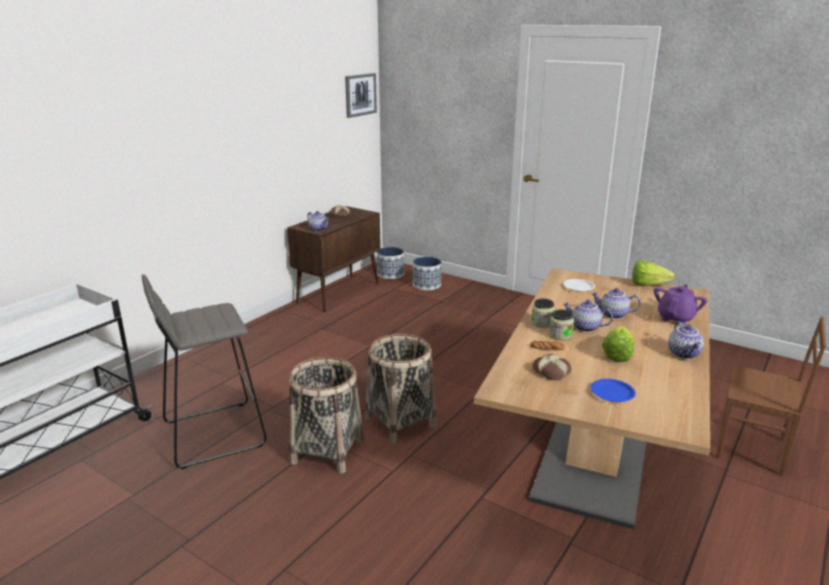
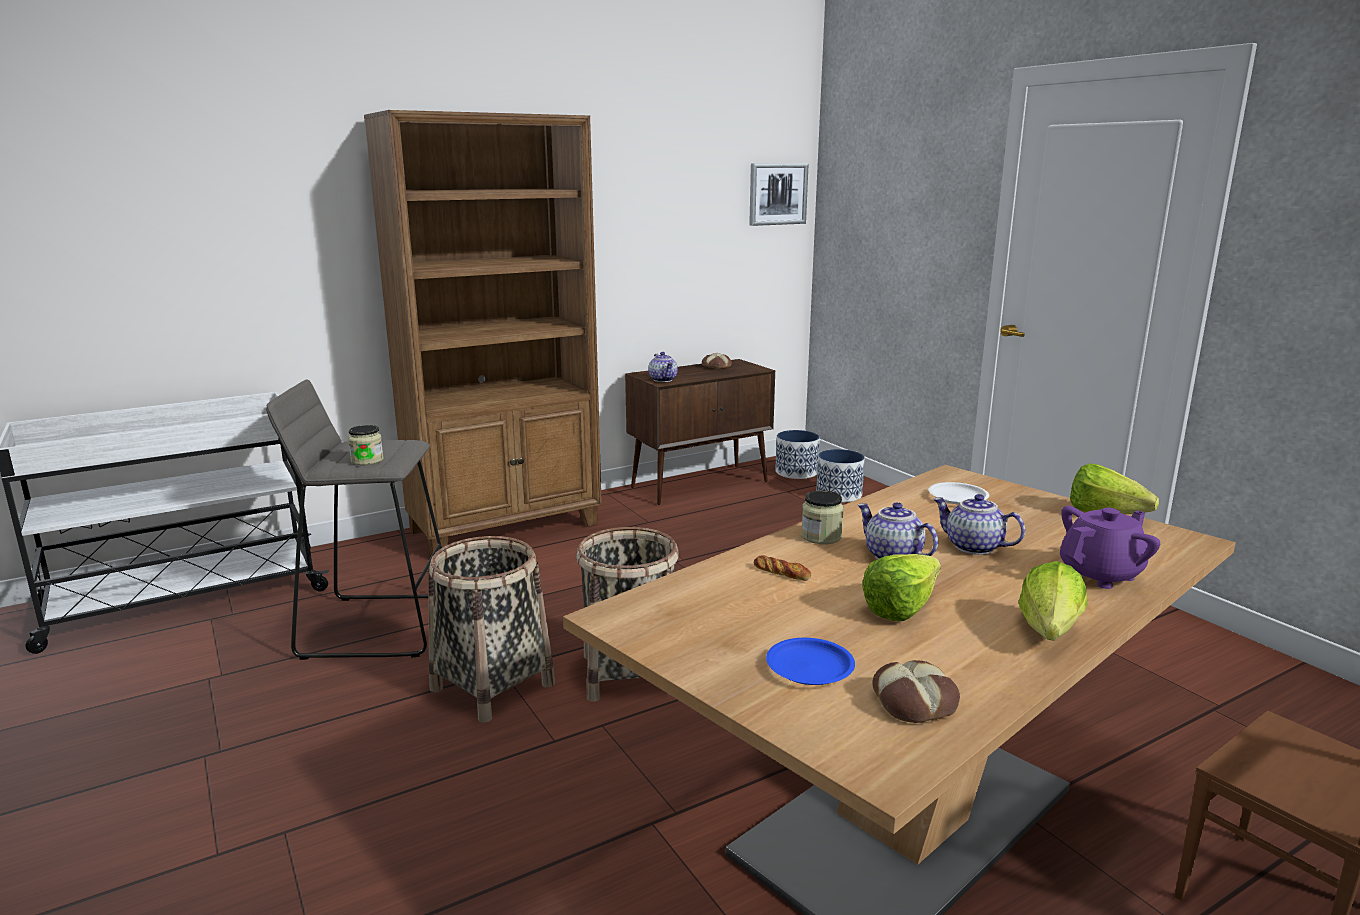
camera: 25 degrees right, 5 degrees down
(237, 347) = (507, 527): none -> brown bookcase
(552, 371) = (743, 608): bread -> bread (915, 701)
(560, 335) = (831, 559): jar -> jar (367, 460)
(684, 354) = (1046, 636): teapot -> lettuce

